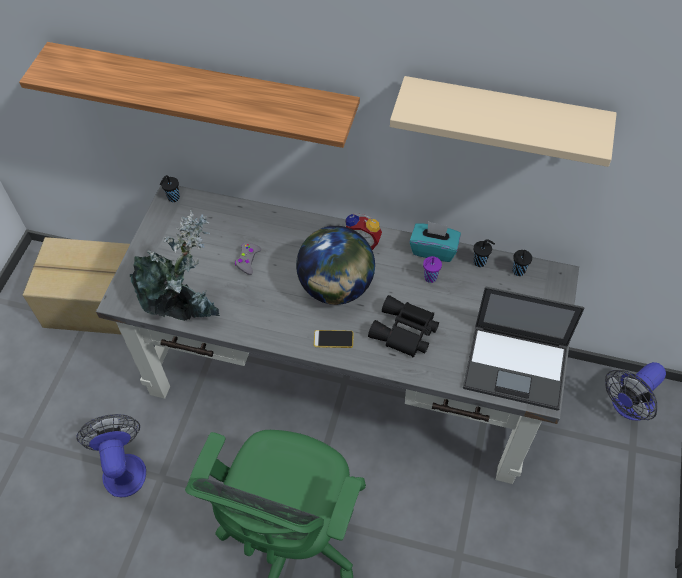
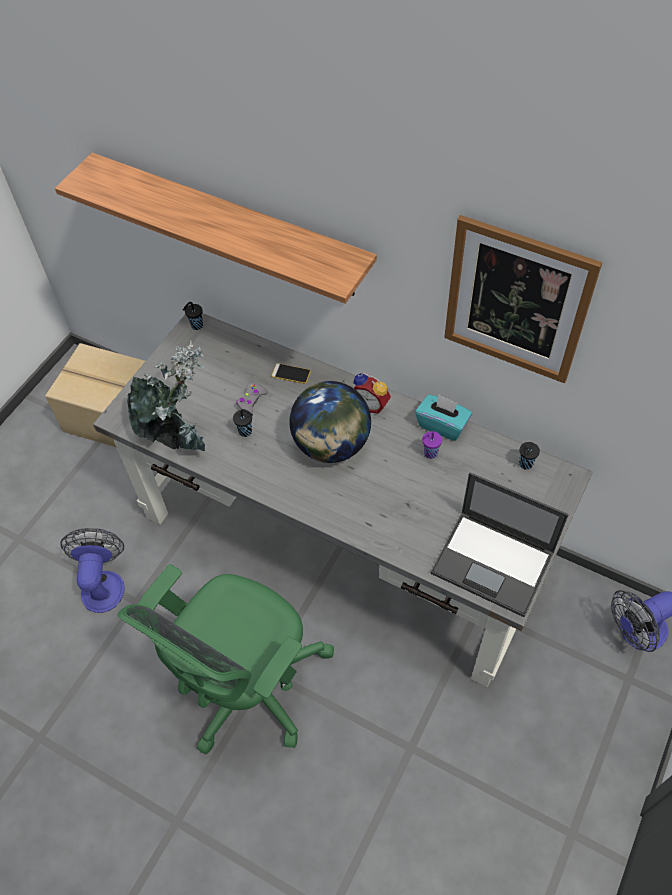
camera: 15 degrees right, 0 degrees up
(333, 339) = (313, 497): phone -> phone (291, 374)
(404, 332) = (387, 504): black binoculars -> none
(480, 262) = (488, 447): black cup -> black cup (246, 432)
(502, 119) = (516, 301): beige shelf -> picture

